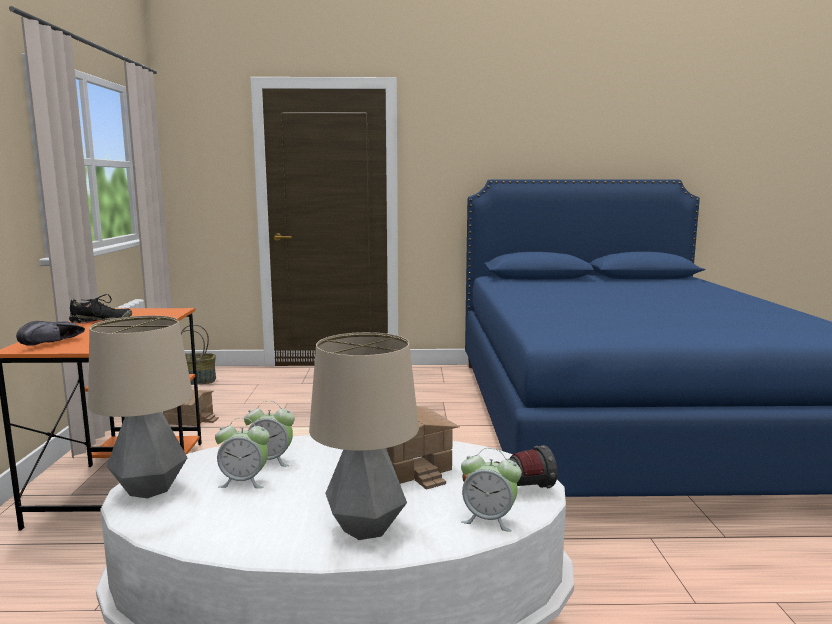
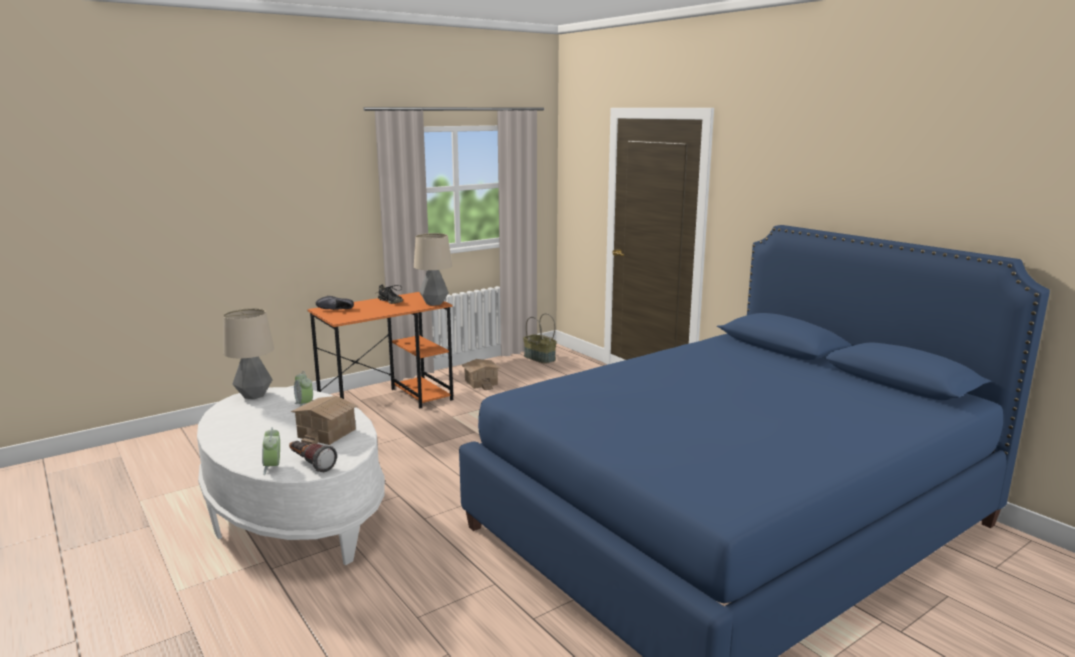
camera: 55 degrees right, 5 degrees up
(244, 481) = (276, 408): alarm clock -> none
(365, 528) = (245, 444): table lamp -> table lamp (434, 303)

